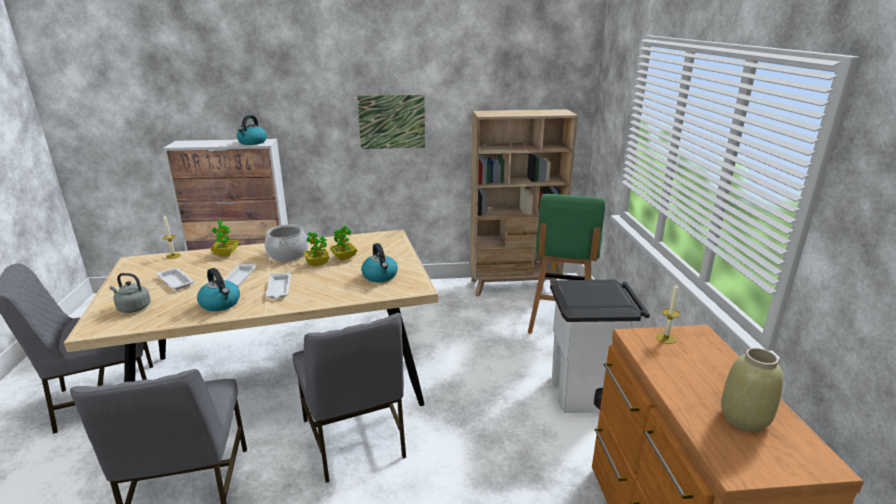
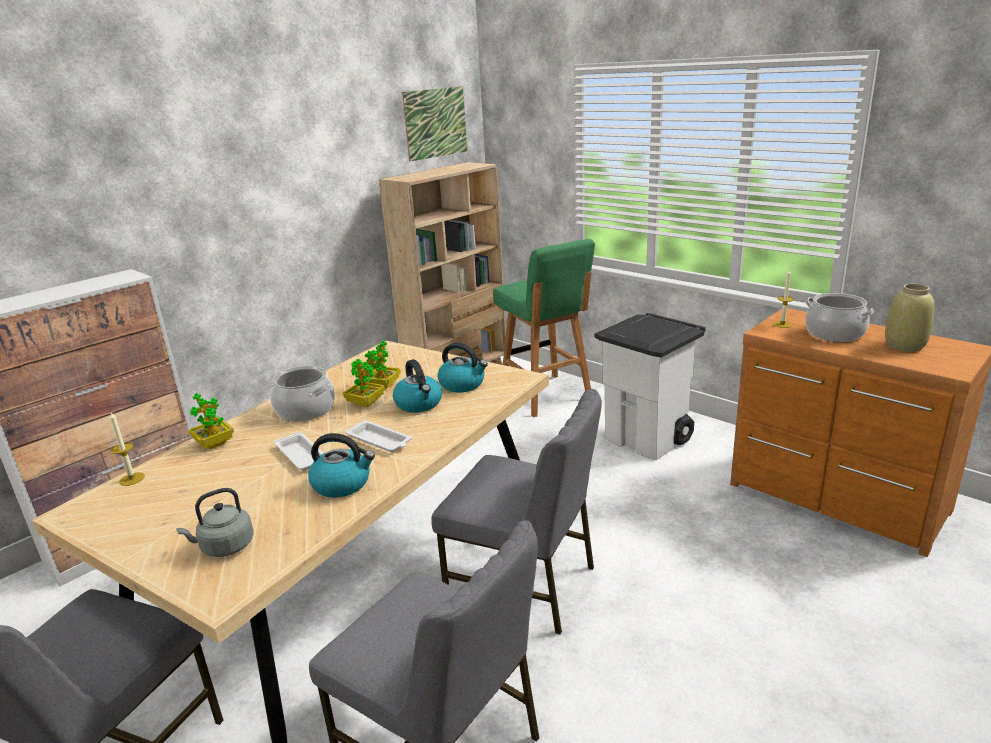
camera: 40 degrees left, 0 degrees up
(175, 281) = (214, 497): white tray -> none
(252, 142) = (108, 281): kettle -> kettle (419, 404)
(392, 122) = (285, 212): picture -> picture (435, 123)
(696, 370) = (834, 334): none -> cooking pot

